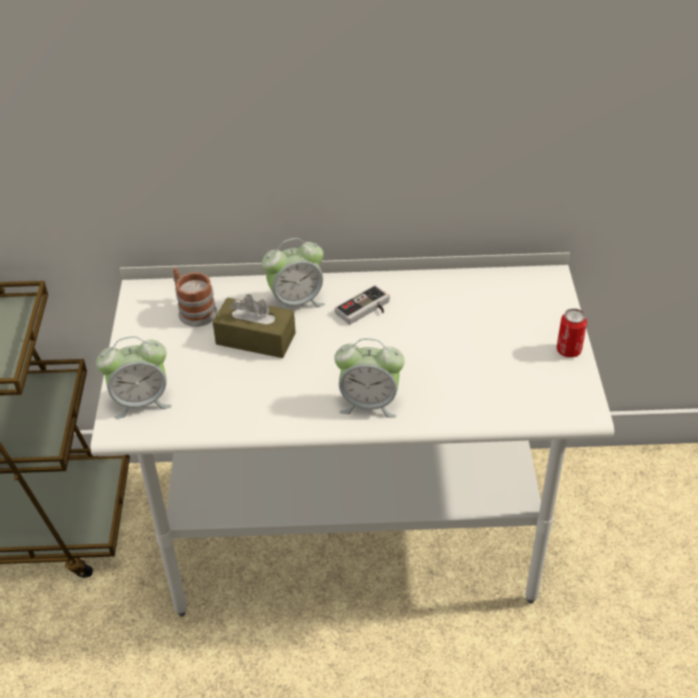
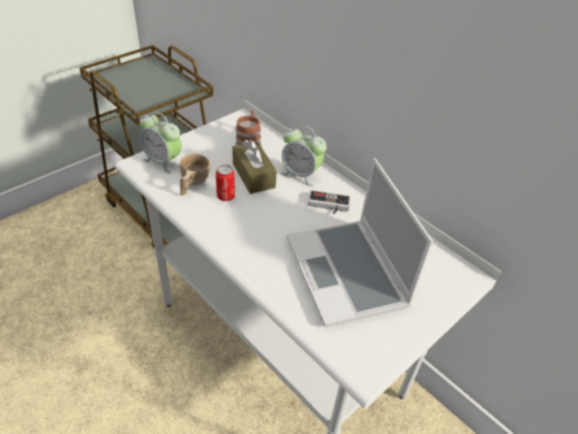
camera: 45 degrees right, 0 degrees up
(213, 396) = (192, 184): none -> beige cup
(369, 403) = (252, 251): alarm clock -> none
(468, 352) = (347, 273): none -> laptop
(568, 351) = (412, 328): can -> can (225, 196)

